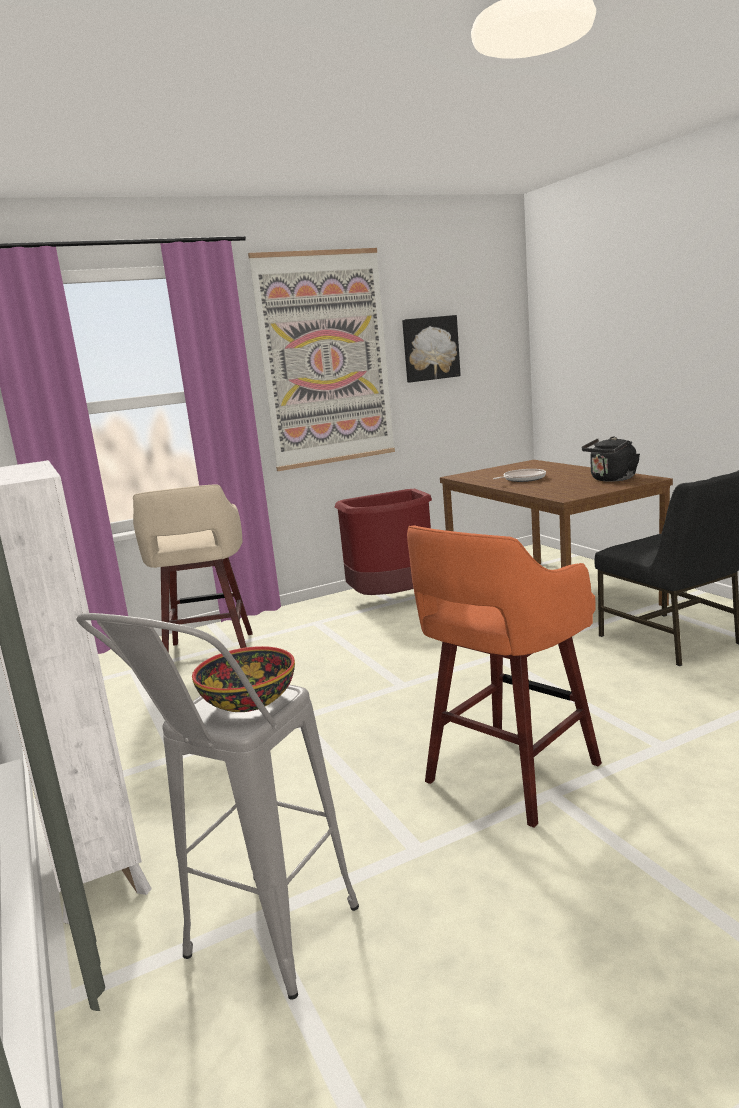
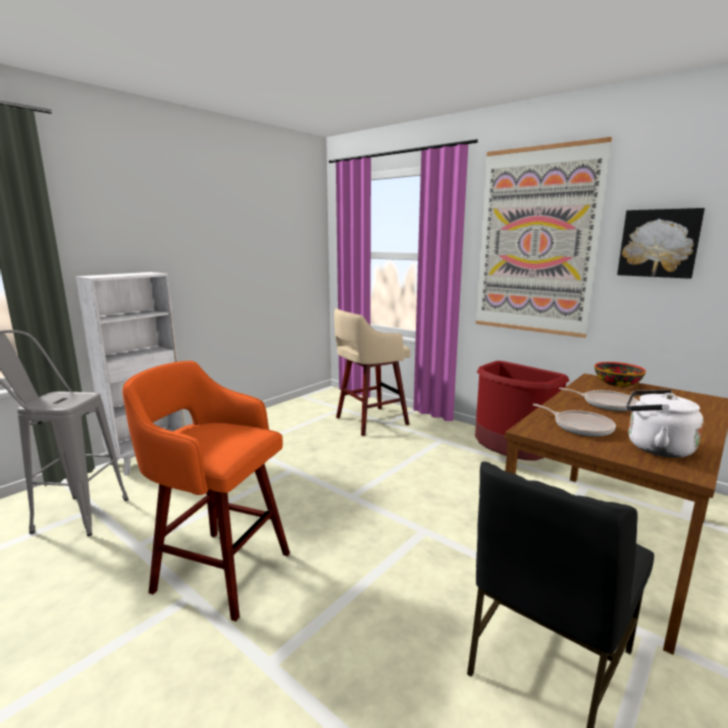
camera: 65 degrees right, 0 degrees up
(248, 700) = (63, 400): bowl -> bowl (617, 383)
(566, 488) = (580, 427): none -> frying pan
(611, 479) = (654, 447): black kettle -> white kettle

